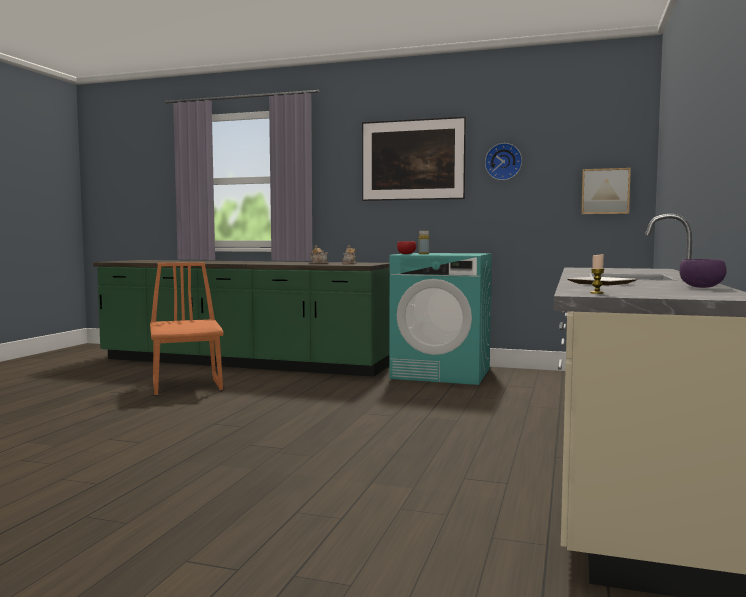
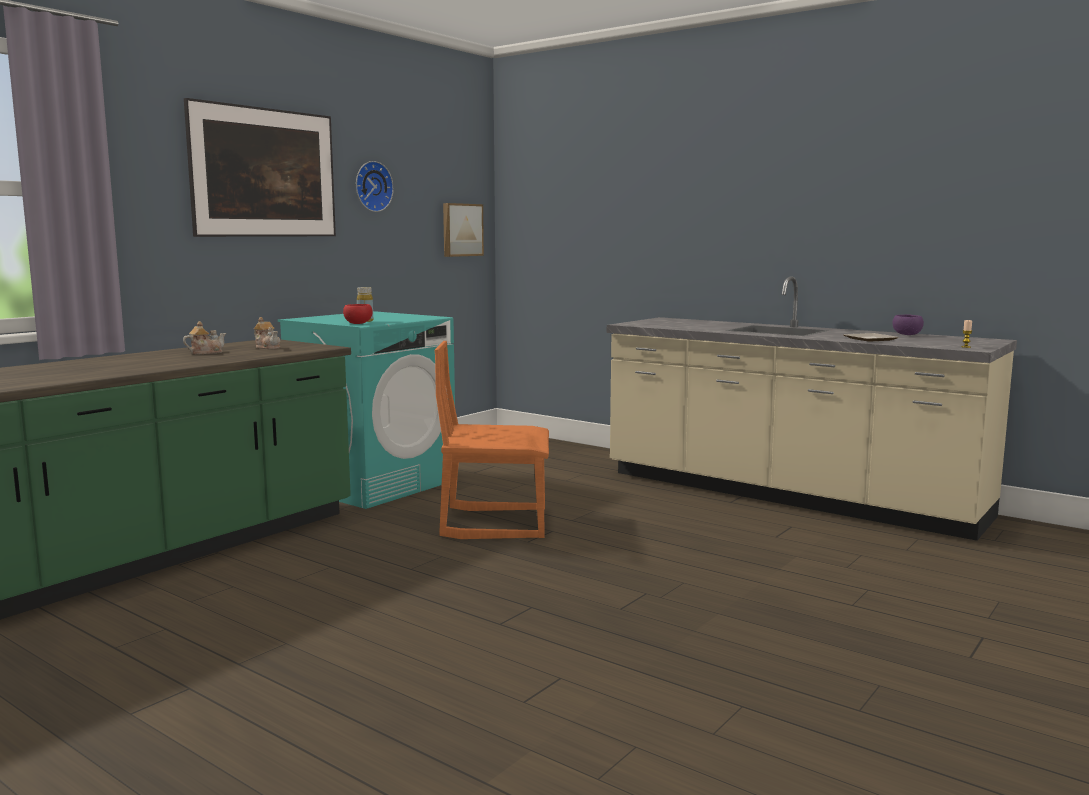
camera: 70 degrees left, 5 degrees up
(188, 385) = (205, 631): orange chair -> orange chair (495, 523)

